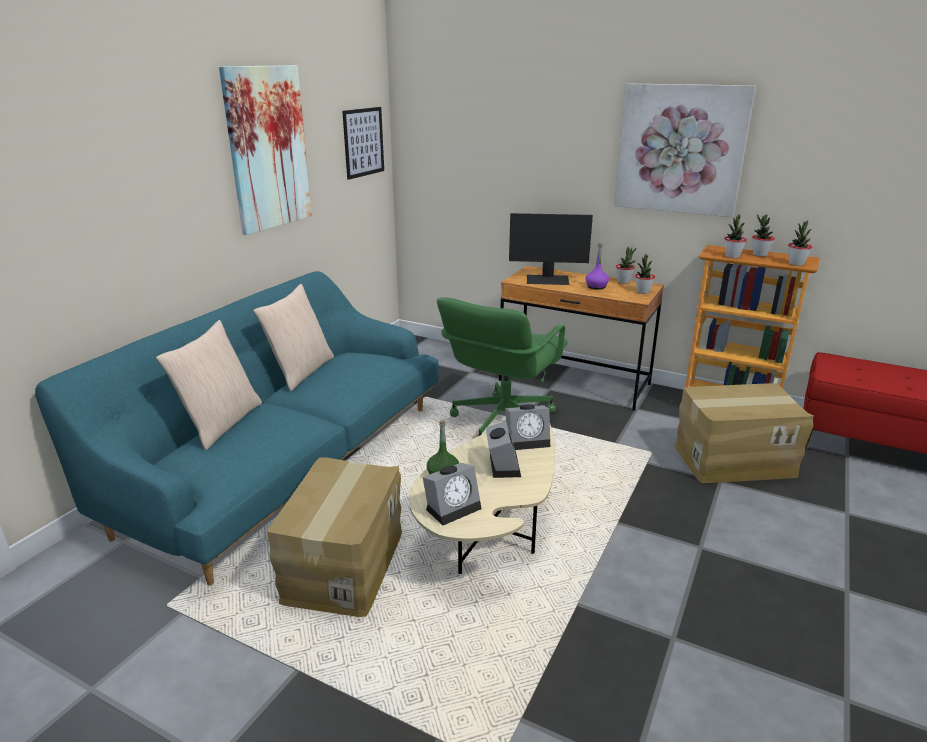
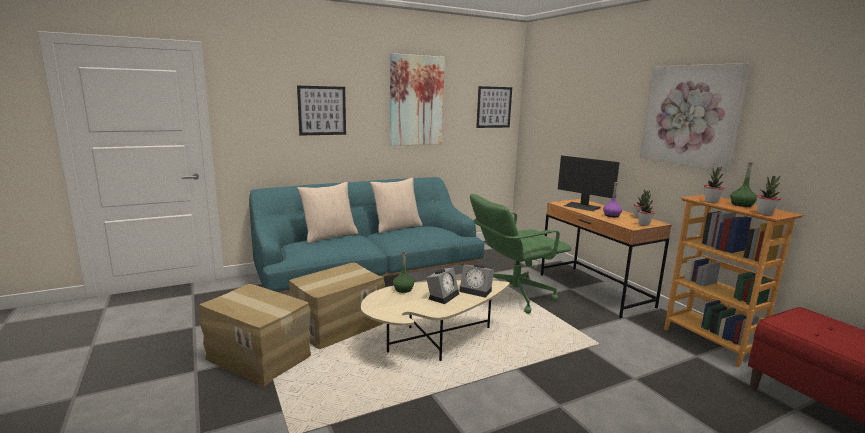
camera: 35 degrees right, 10 degrees down
(128, 194) = (322, 110): none -> picture
(453, 507) = (387, 303): alarm clock -> none
(733, 460) = (666, 371): cardboard box -> cardboard box (259, 357)
(759, 255) = (741, 205): potted plant -> green bottle

